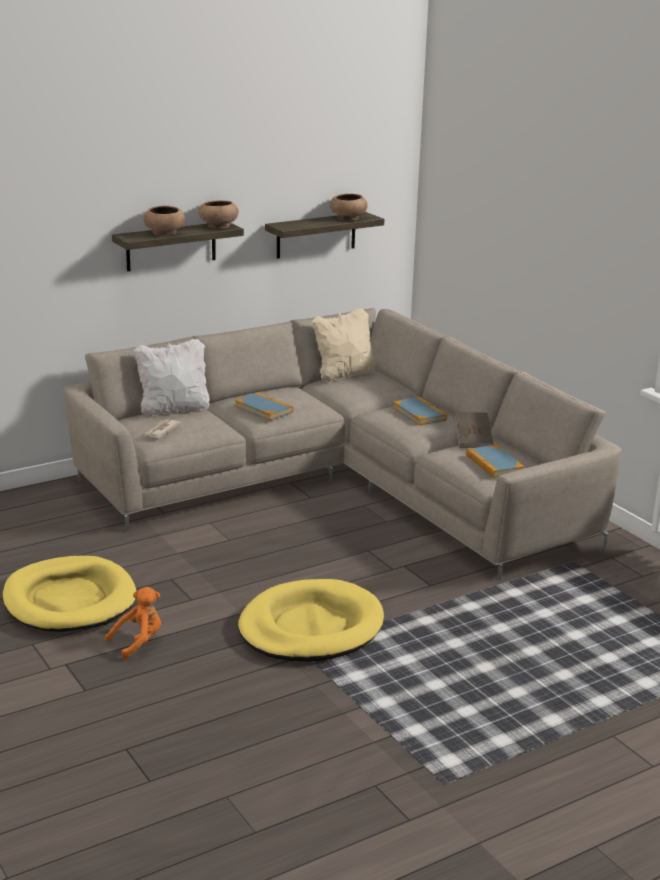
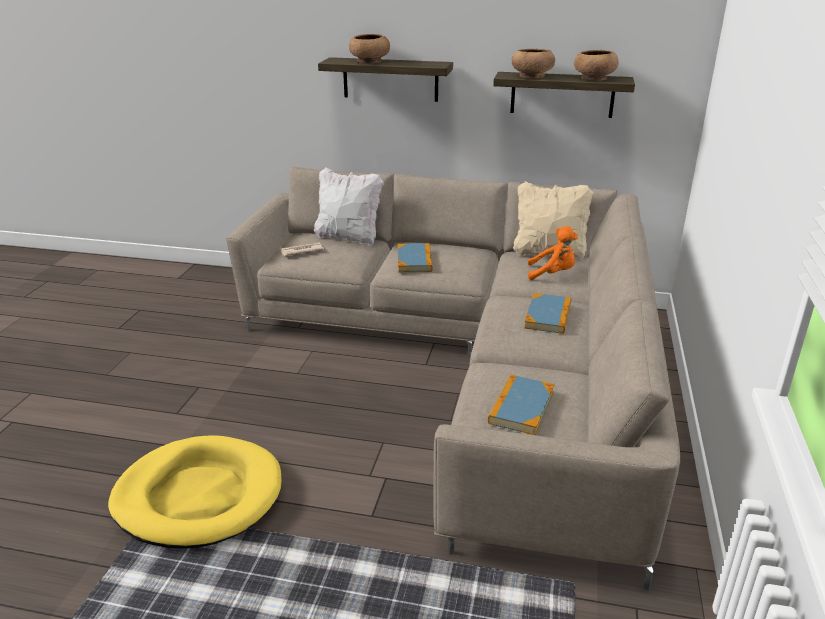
camera: 45 degrees right, 5 degrees up
(69, 600) = (114, 369): yellow dog bed -> none
(138, 642) = (78, 431): orange plush toy -> orange plush toy (552, 274)
(218, 226) = (430, 63): brown bowl -> brown bowl (531, 76)
(473, 440) = (551, 368): brown book -> none

